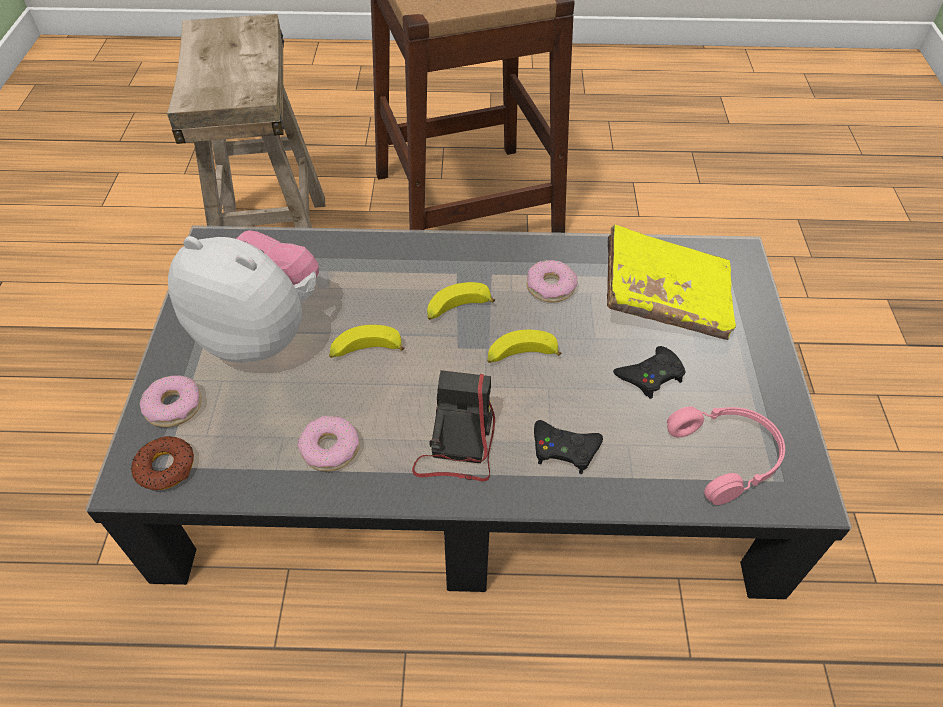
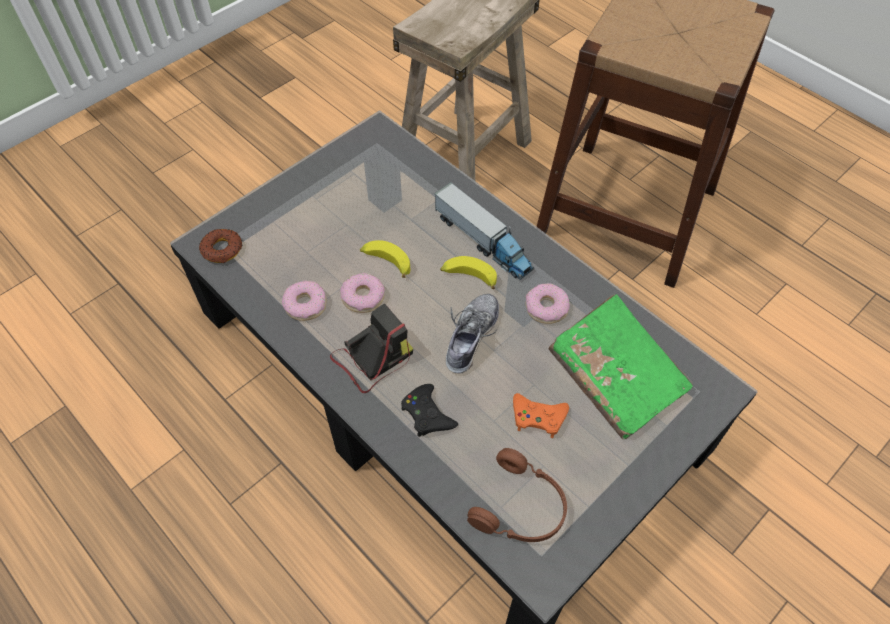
camera: 45 degrees right, 5 degrees up
(174, 406) = (258, 218): donut -> donut (363, 297)
(262, 333) = (344, 208): plush toy -> none
(434, 272) = (483, 241): none -> toy truck
(520, 356) = (471, 337): banana -> shoe
(650, 375) = (538, 417): black game controller -> orange game controller
(664, 299) = (615, 376): yellow book -> green book
(727, 456) = (521, 507): pink headphones -> brown headphones

